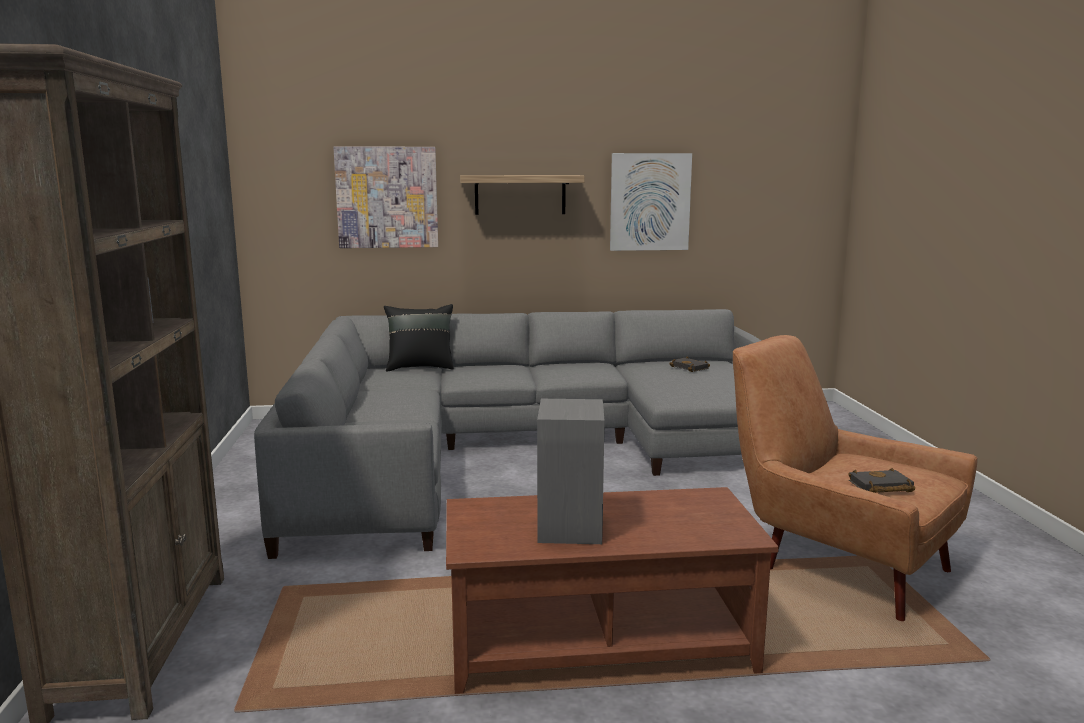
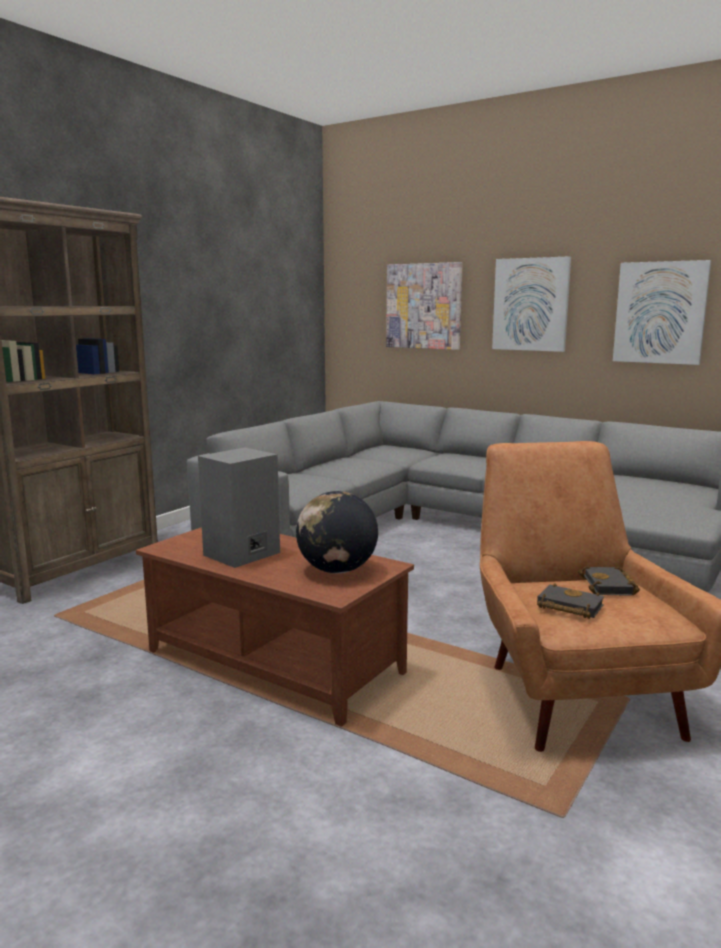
camera: 40 degrees right, 0 degrees up
(420, 367) = (420, 449): black pillow -> none
(520, 194) = (531, 304): shelf -> picture
(690, 513) = (337, 570): none -> globe
(691, 367) = (647, 485): black book -> black book (610, 586)

